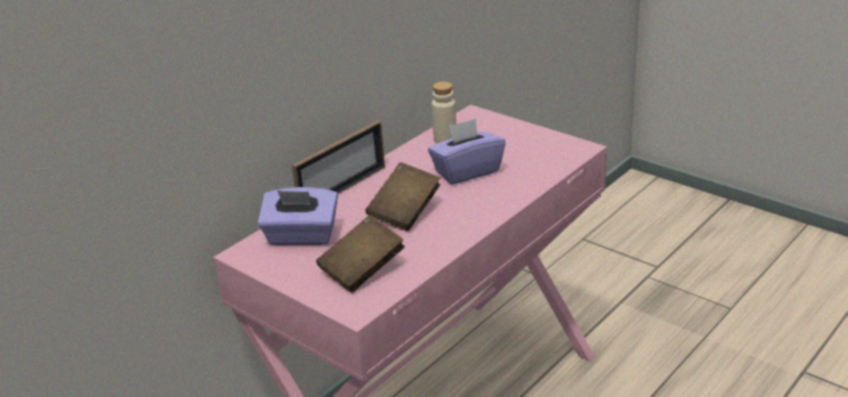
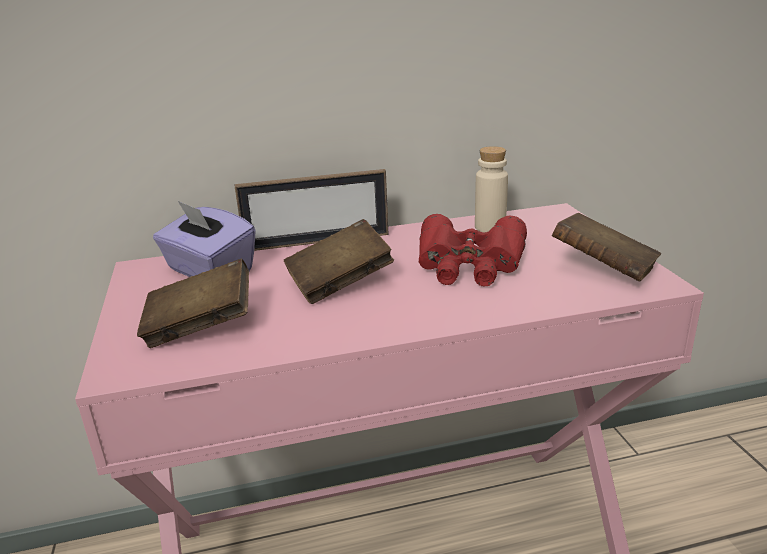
camera: 35 degrees right, 5 degrees down
(467, 171) = (470, 264): purple tissue box -> red binoculars
(544, 149) = (603, 269): none -> brown book

